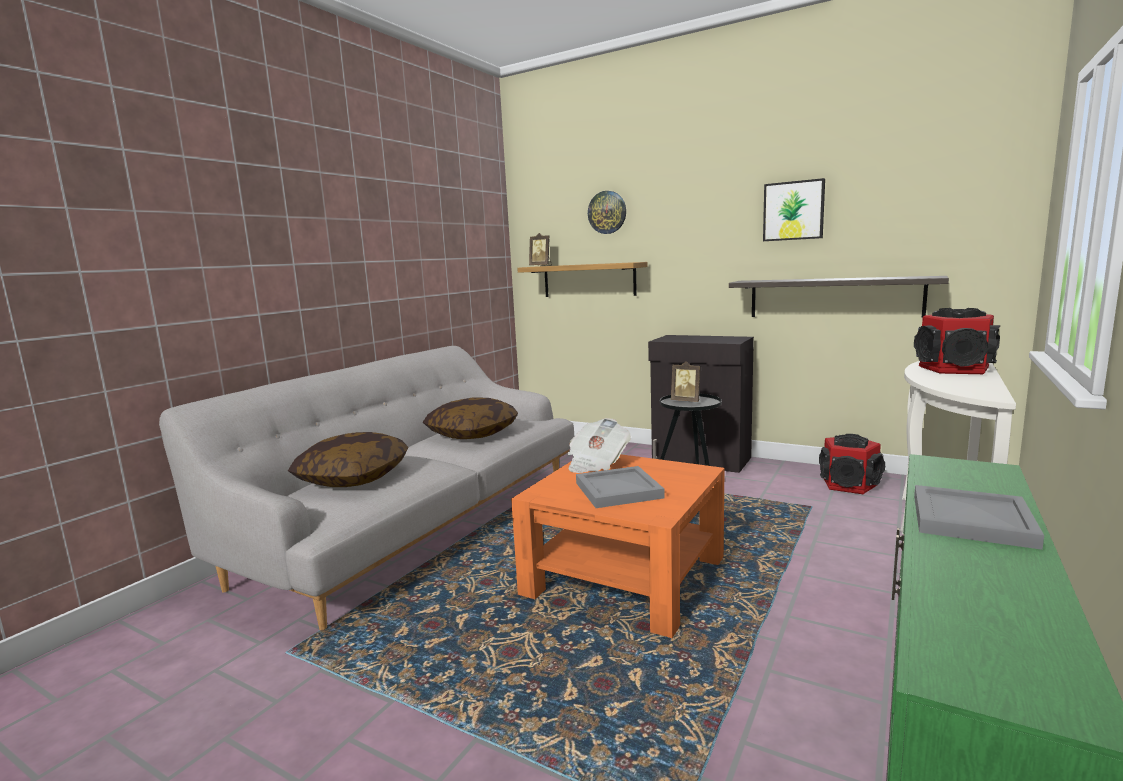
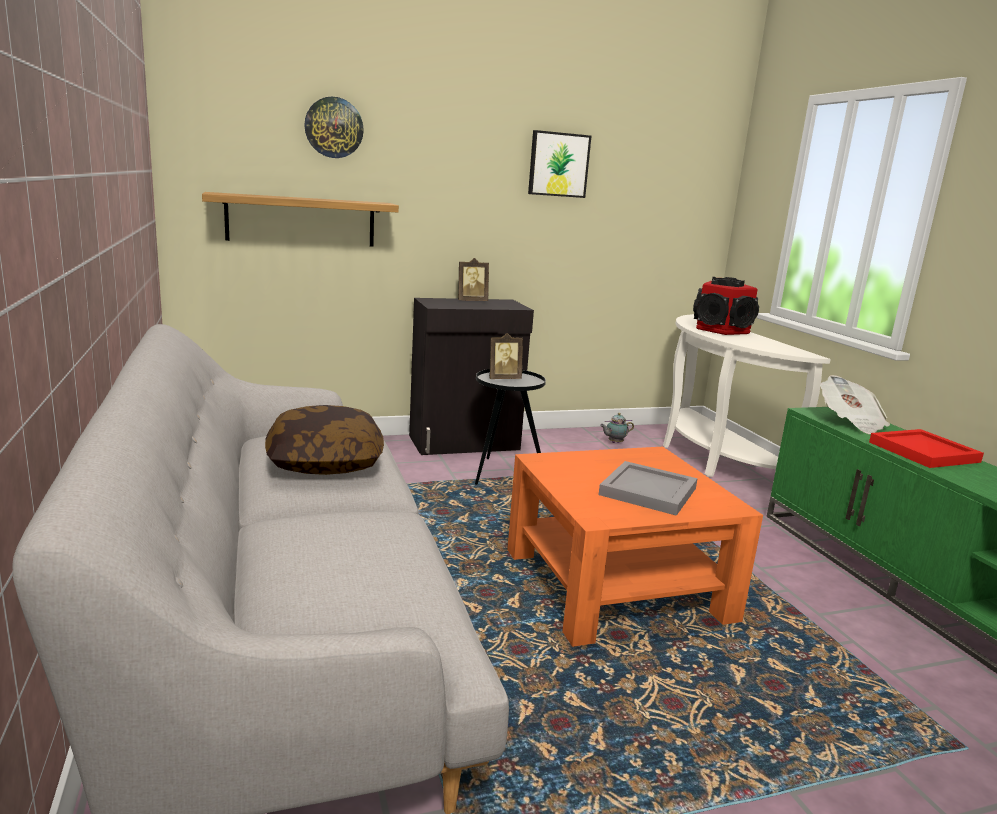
camera: 50 degrees left, 5 degrees up
(353, 477) = (327, 570): pillow -> none
(541, 266) = (229, 193): picture frame -> picture frame (471, 301)
(596, 463) = (561, 468): newspaper -> newspaper (850, 422)
(833, 297) = (588, 259): shelf -> none
(849, 485) = (614, 442): speaker -> teapot
(973, 521) = (925, 452): grey tray -> red tray

